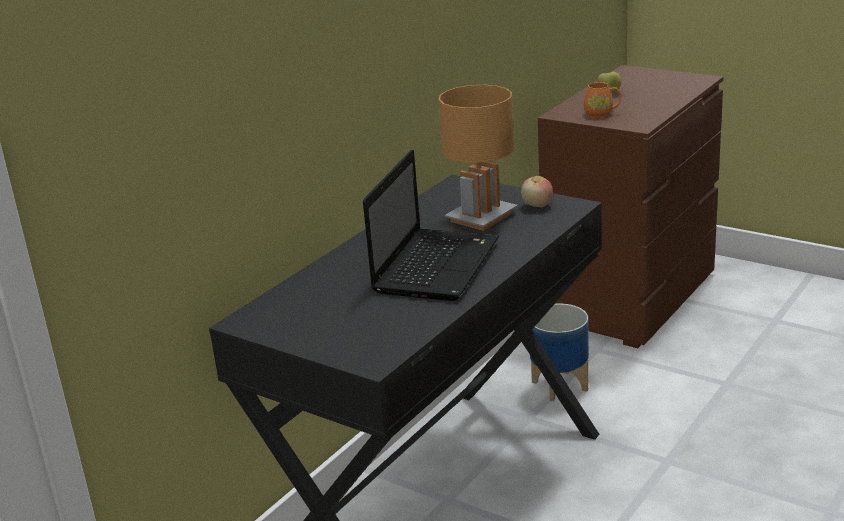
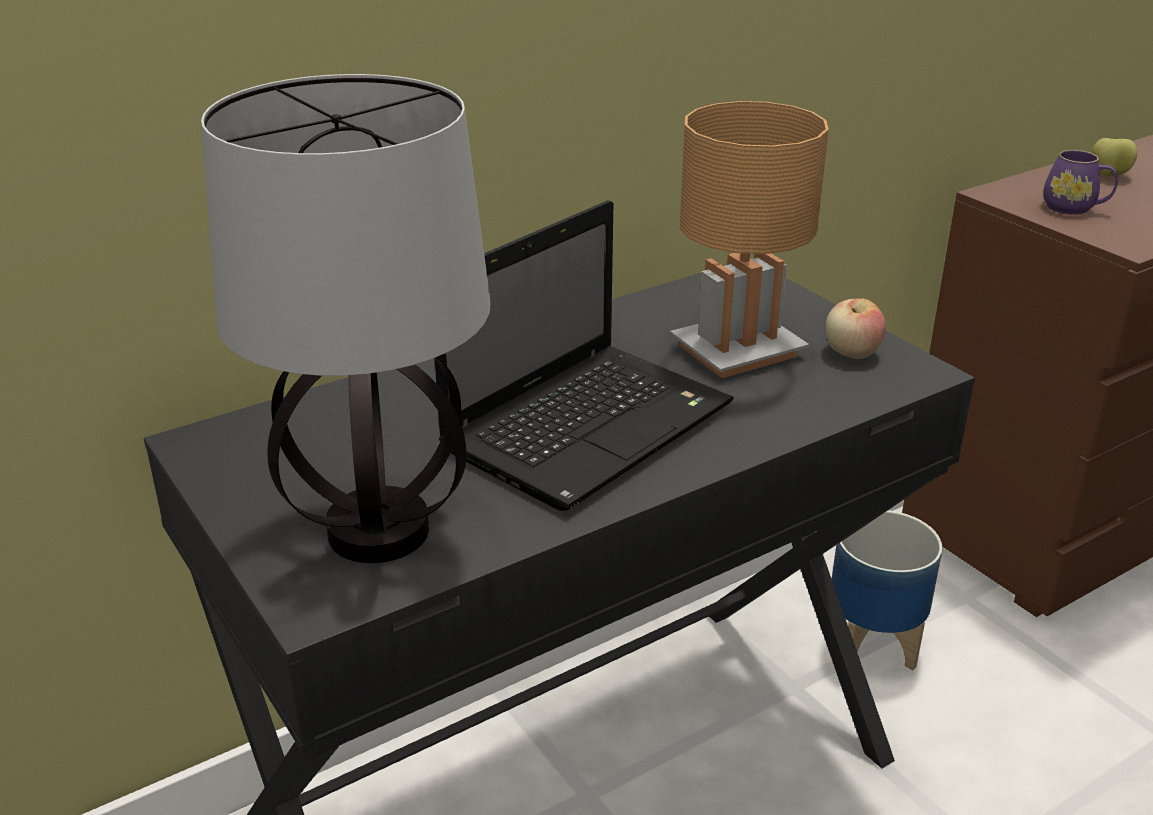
camera: 20 degrees right, 5 degrees up
(376, 331) = (380, 533): none -> table lamp
(602, 113) = (1075, 208): orange mug -> purple mug

